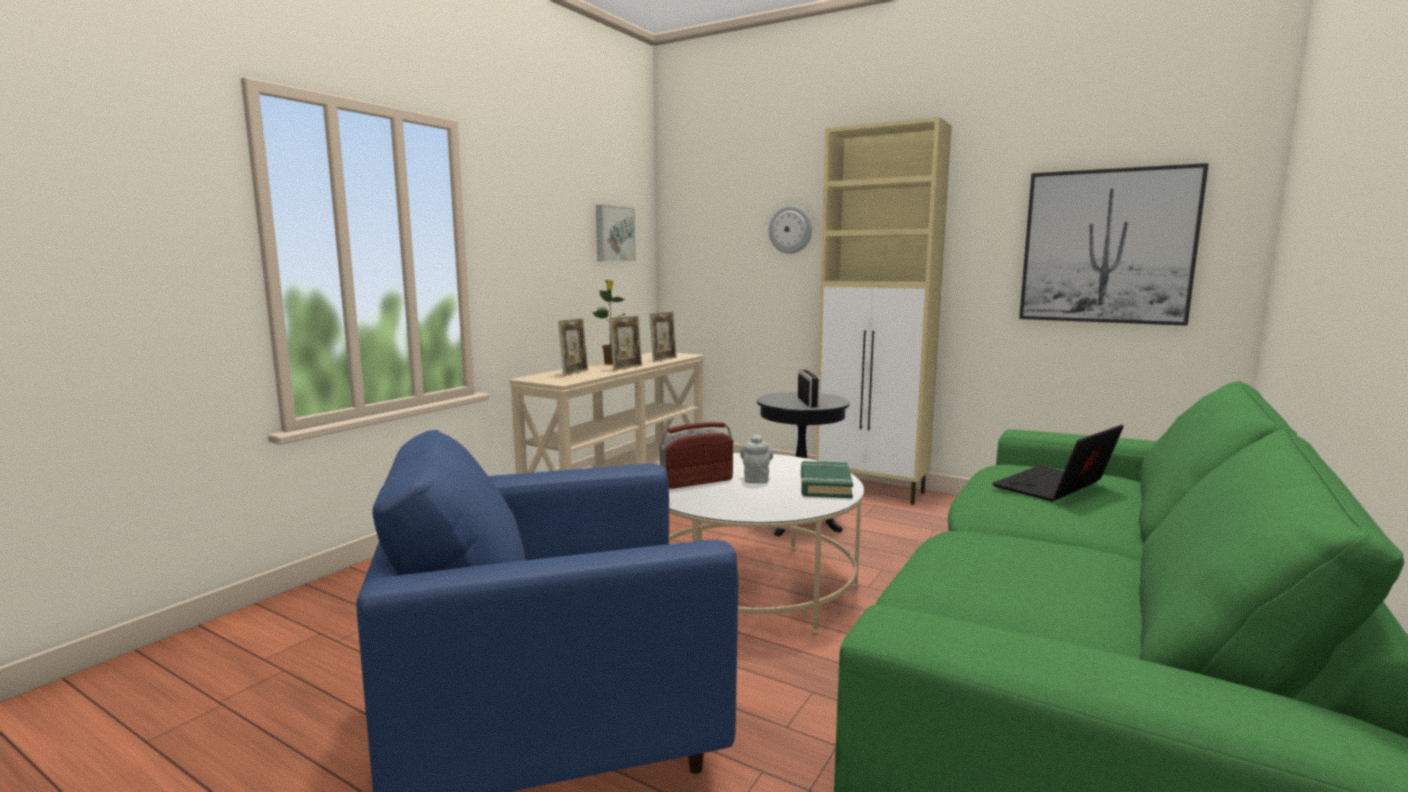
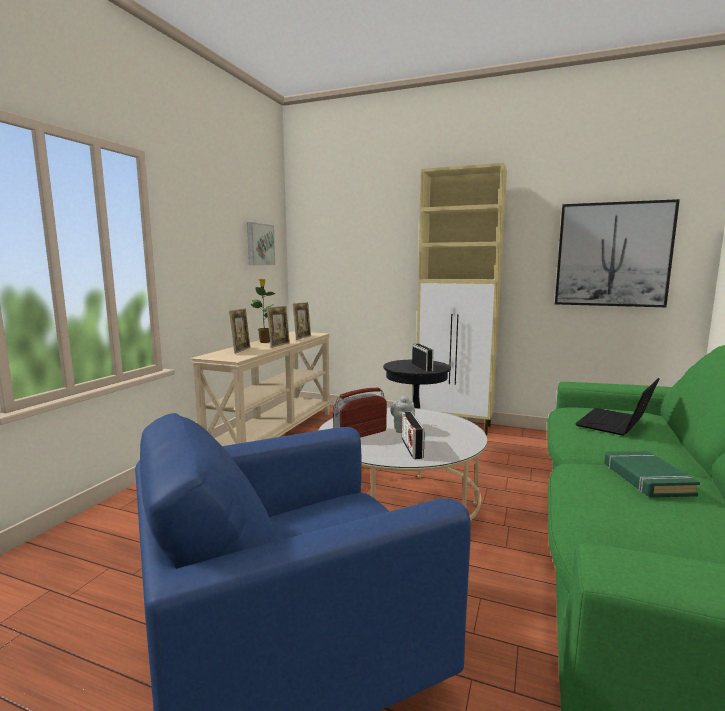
camera: 10 degrees left, 0 degrees up
(753, 501) = (412, 448): none -> radio
(790, 229) = (390, 242): wall clock -> none
(825, 485) = (456, 431): green book -> green book (646, 479)

